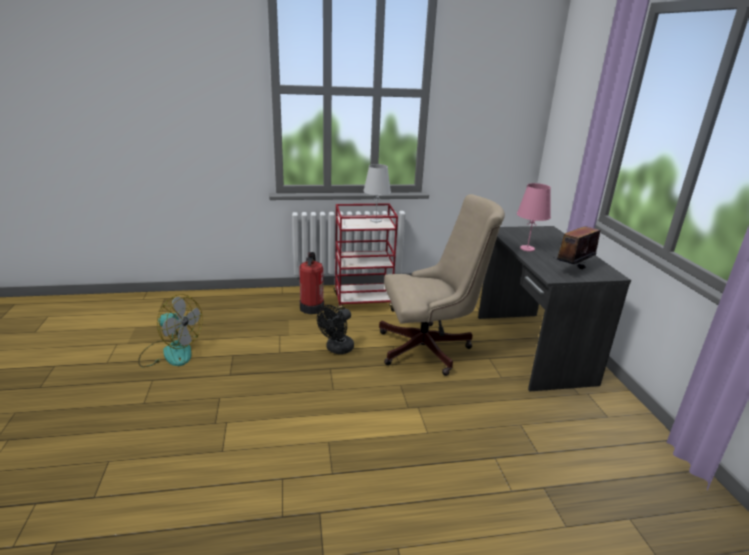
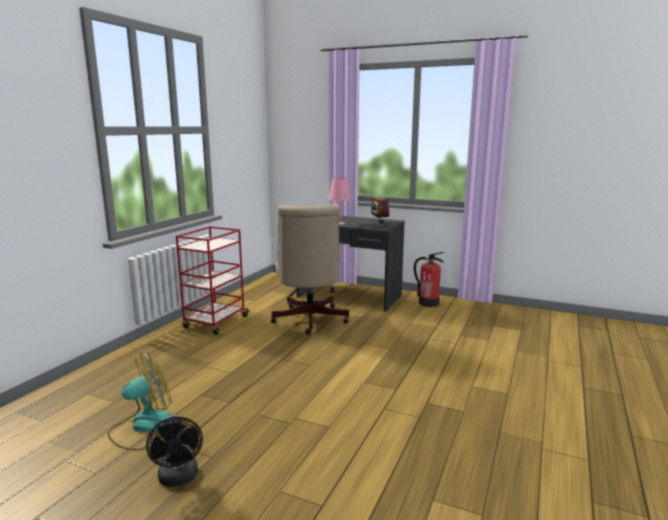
camera: 55 degrees left, 10 degrees down
(312, 307) = (186, 342): fire extinguisher -> fire extinguisher (428, 303)
(337, 349) = (262, 349): black fan -> black fan (179, 479)
(375, 220) = (213, 241): white table lamp -> none
(430, 349) = (309, 321): beige office chair -> beige office chair turned 150 degrees clockwise

